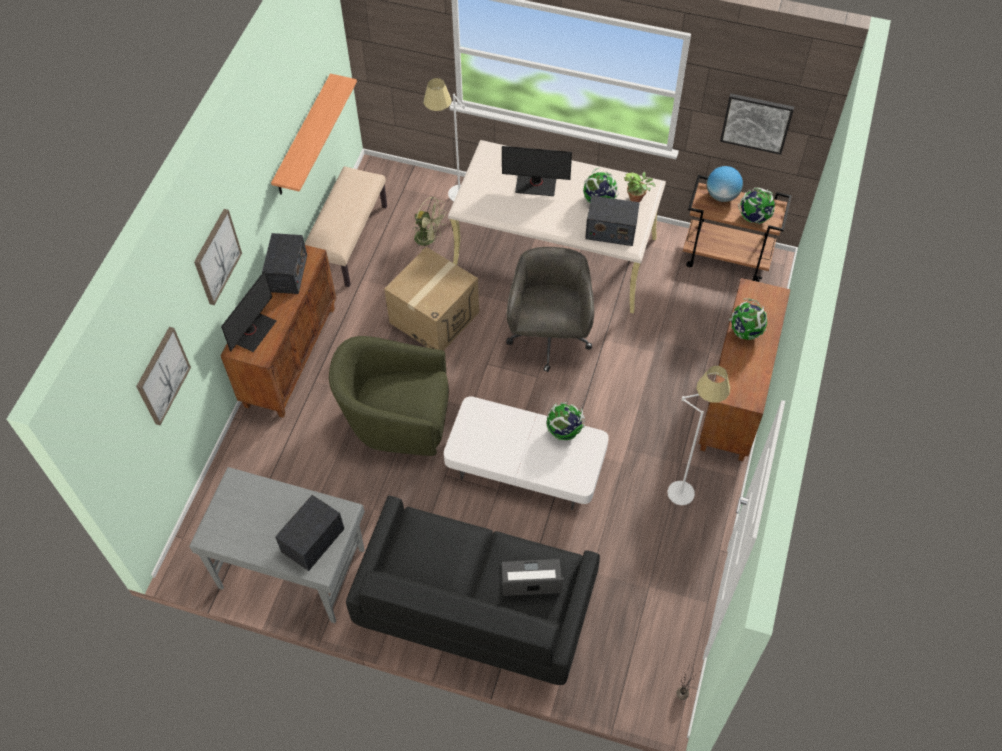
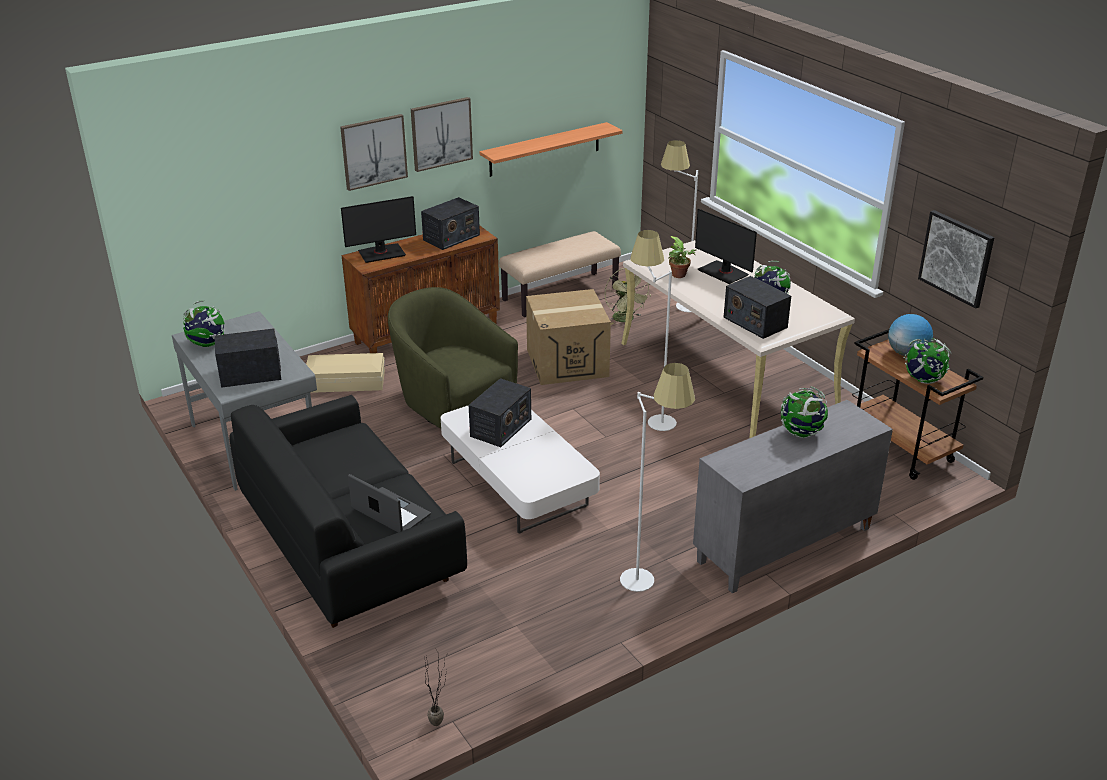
camera: 40 degrees right, 25 degrees down
(162, 375) = (254, 196): picture -> picture (441, 133)
(286, 454) = (345, 381): none -> beige storage box
(499, 437) = (500, 428): none -> radio
(549, 338) = (649, 419): grey office chair -> white floor lamp
(564, 431) = (562, 452): globe -> globe (207, 344)
(637, 198) = (809, 315): potted plant -> potted plant (680, 275)
(735, 398) = (784, 546): brown cabinet -> grey cabinet

